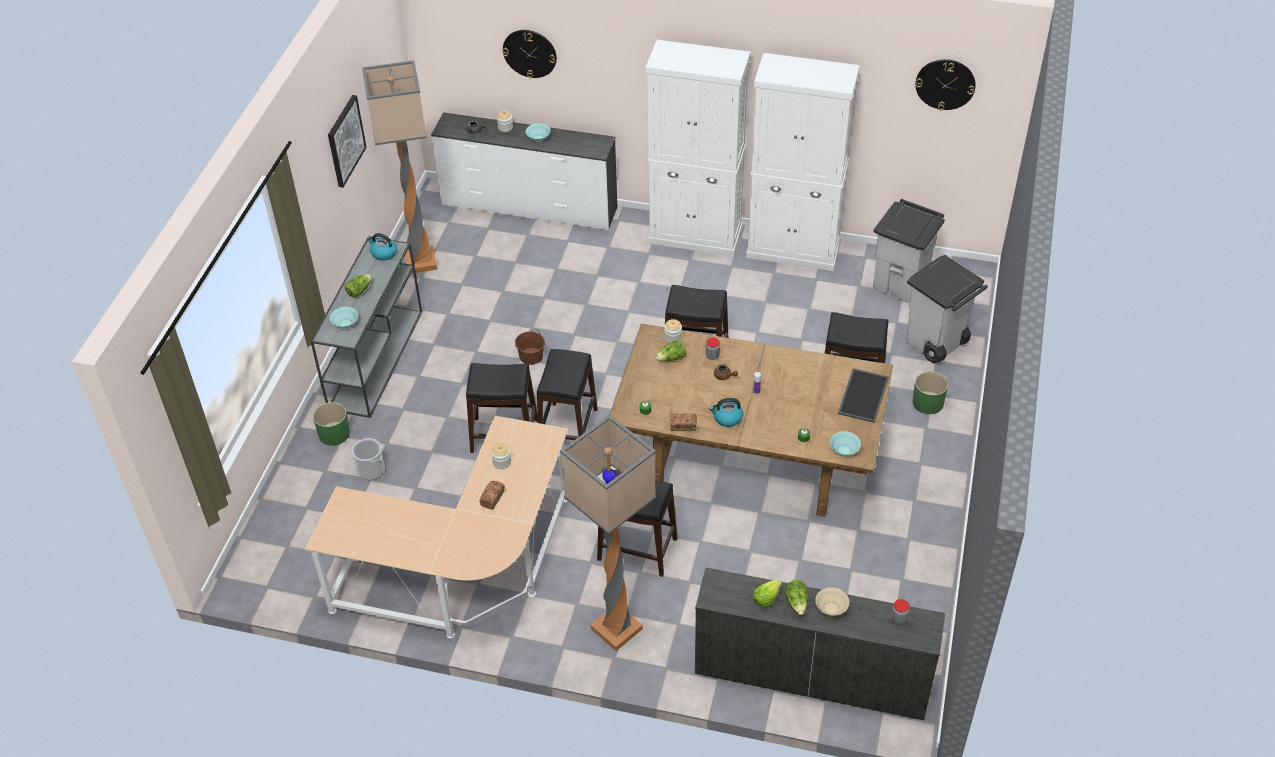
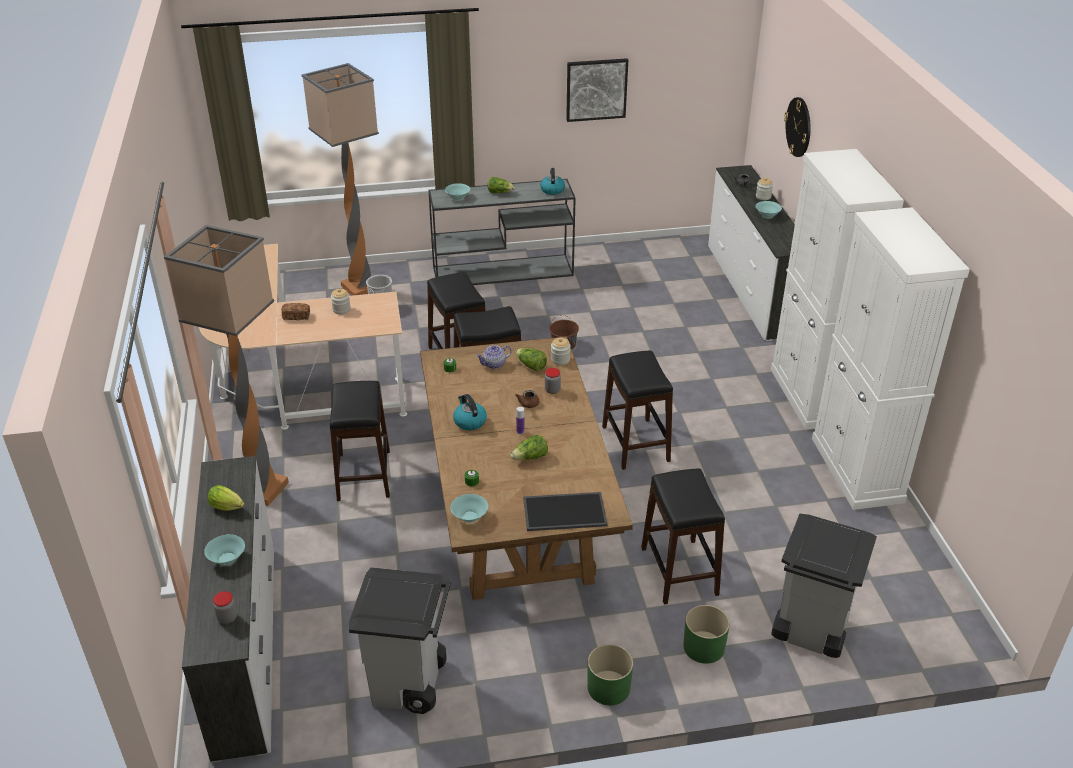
camera: 65 degrees right, 10 degrees down
(334, 433) = (410, 278): green planter -> green planter (609, 688)
(421, 261) = (632, 257): floor lamp -> floor lamp (362, 288)
(656, 380) = (494, 364): none -> teapot
(683, 426) = (441, 396): bread -> none
(797, 602) = (227, 530): lettuce -> lettuce (530, 457)
(831, 608) = (227, 559): beige bowl -> turquoise bowl
(902, 284) = (884, 574): grey trash can -> grey trash can (409, 684)
(945, 84) = (1031, 348): wall clock -> none

